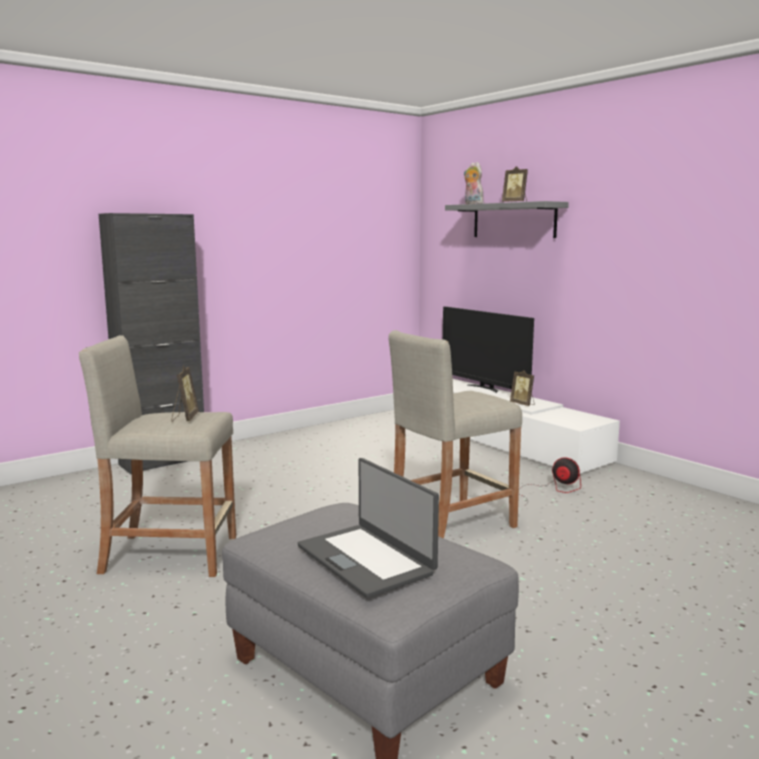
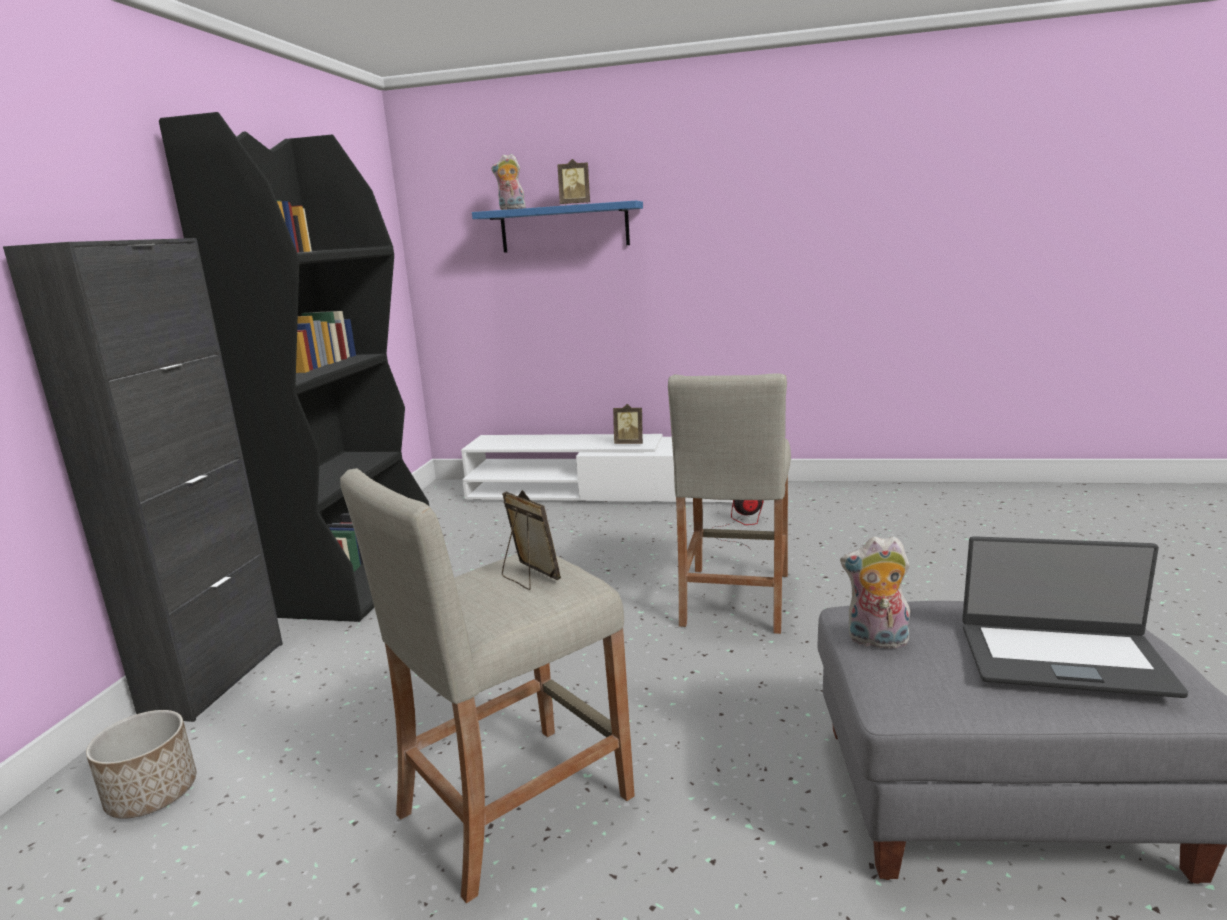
camera: 40 degrees left, 5 degrees up
(81, 492) = (152, 793): none -> planter
(283, 442) = (358, 579): none -> black bookcase
(311, 517) = (876, 641): none -> plush toy
(485, 388) = (553, 437): television -> none
(513, 220) = (564, 228): grey shelf -> blue shelf

